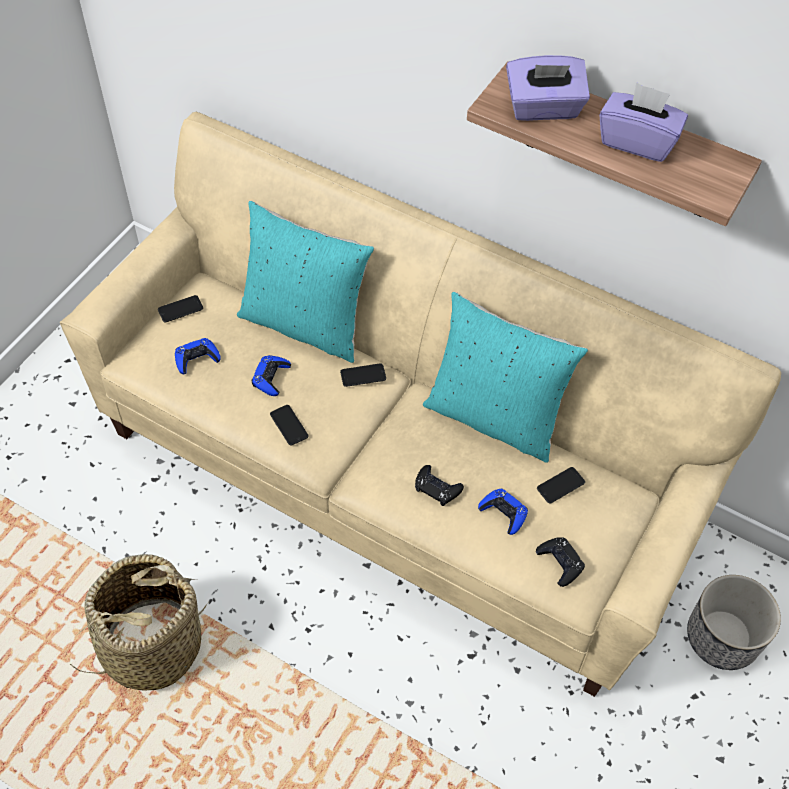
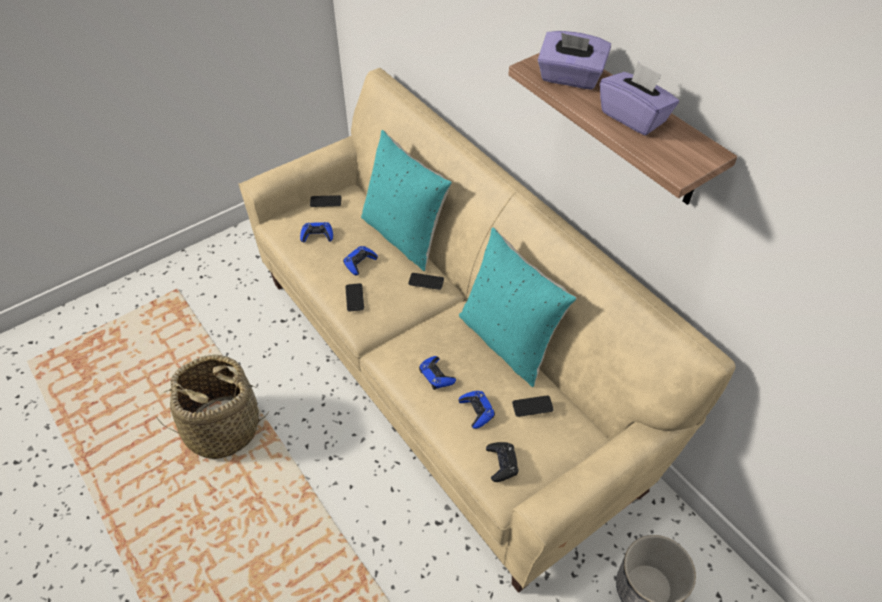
camera: 25 degrees right, 5 degrees down
(437, 488) = (436, 375): black game controller -> blue game controller

